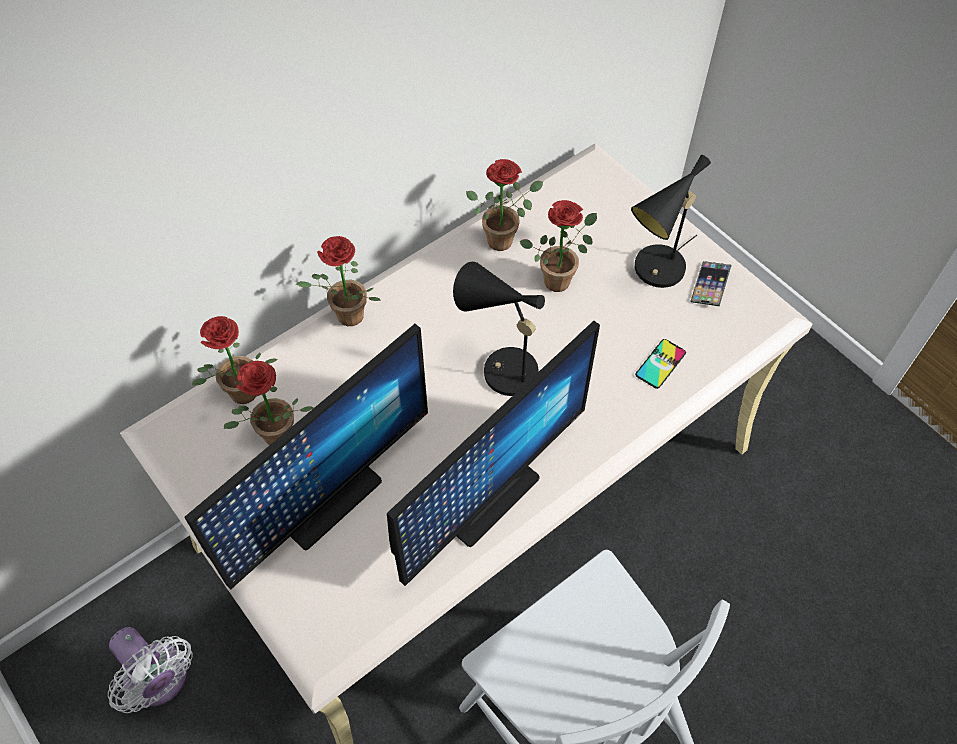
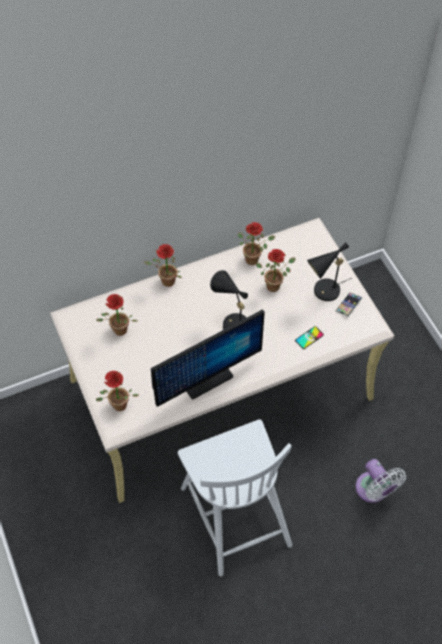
camera: 15 degrees right, 0 degrees up
(160, 680) = (40, 439): white fan -> white fan (373, 490)
(241, 398) = (108, 309): potted plant -> potted plant (118, 407)
(326, 499) = (134, 363): monitor -> none

